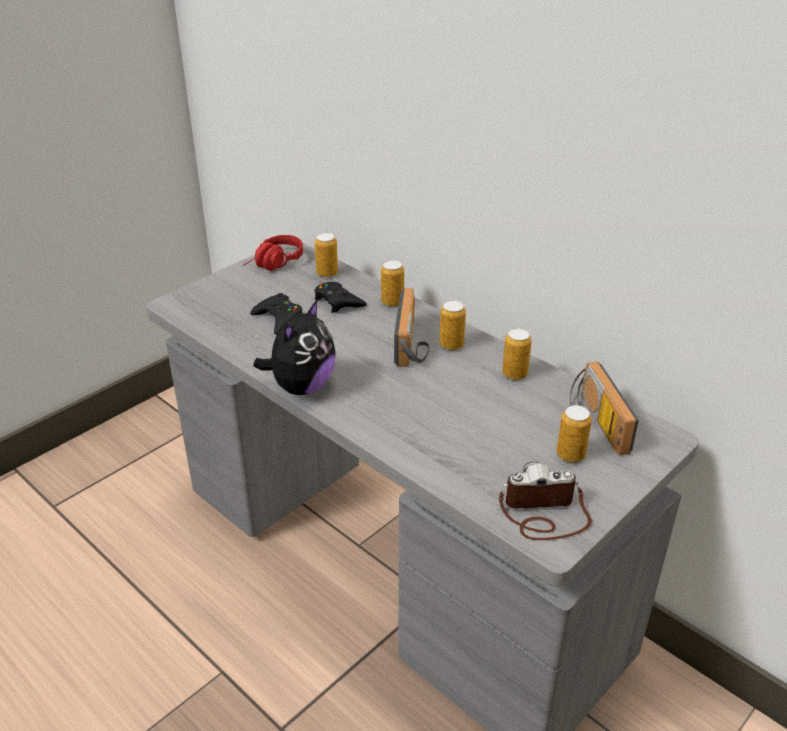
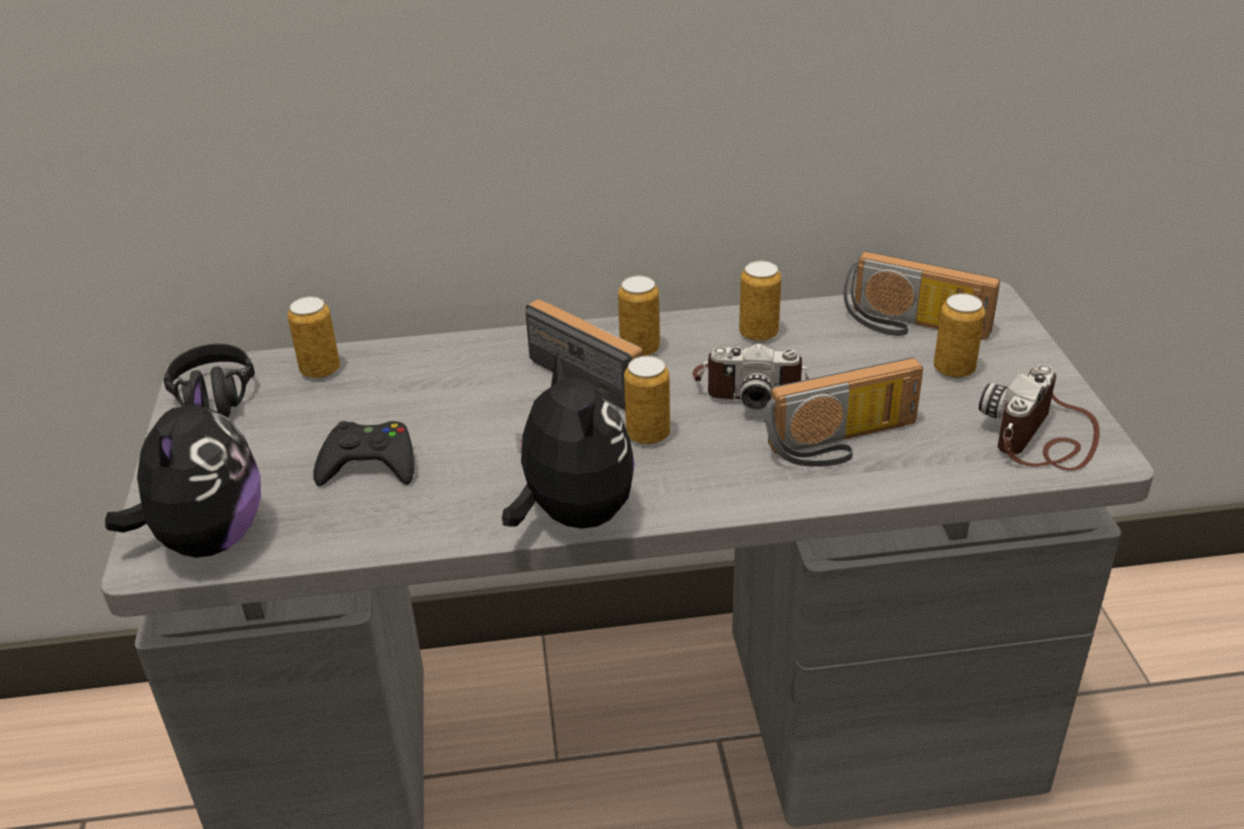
camera: 50 degrees left, 0 degrees up
(194, 308) = (207, 539): none -> plush toy
(274, 264) = (215, 406): red headphones -> black headphones
(338, 301) = (408, 392): black game controller -> none
(392, 302) = (478, 349): can -> can (648, 435)
(450, 443) = (844, 444): none -> radio
(463, 392) = (751, 386): none -> camera

